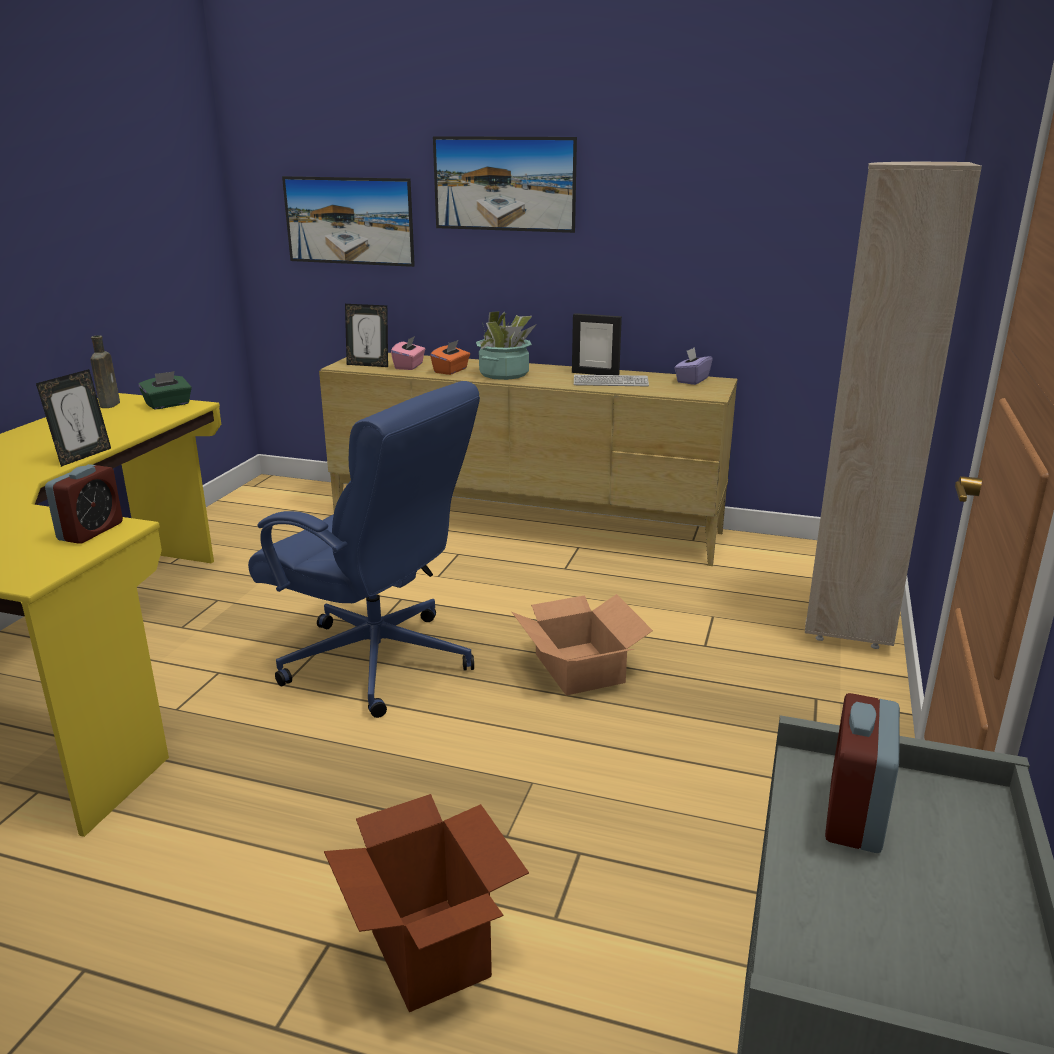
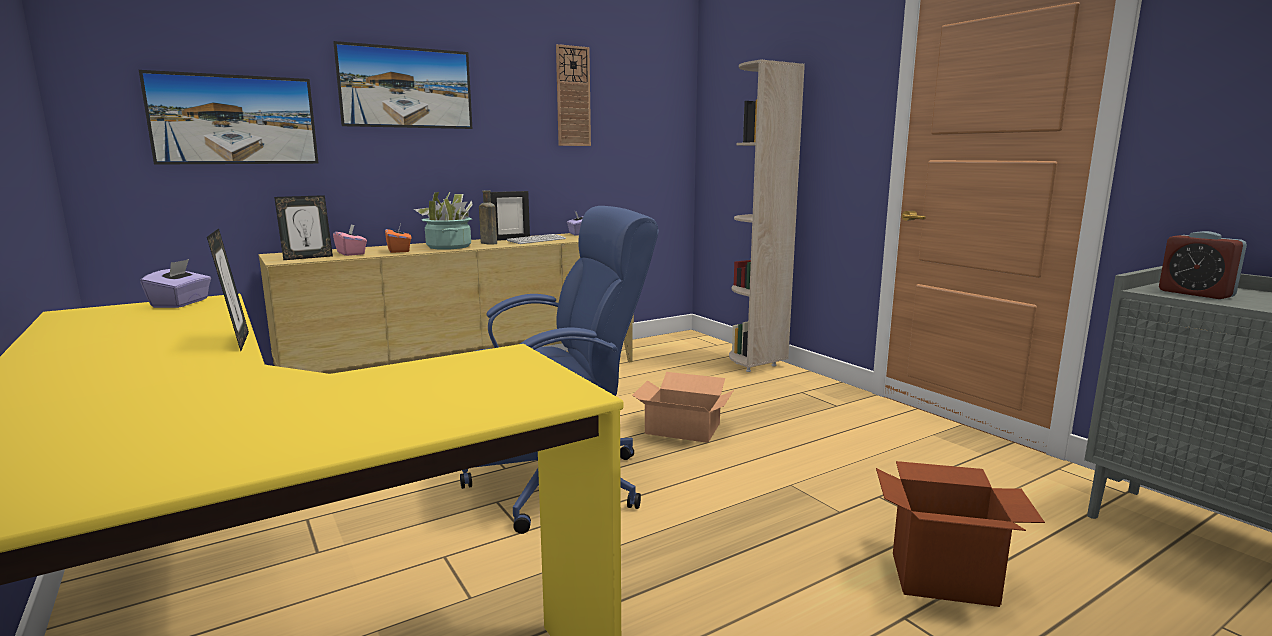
camera: 50 degrees left, 10 degrees down
(91, 531) = (491, 362): alarm clock -> none
(110, 404) = (87, 316): brown bottle -> brown bottle (488, 243)
(168, 405) = (181, 303): green tissue box -> purple tissue box
(720, 188) = (573, 96): none -> wall clock

